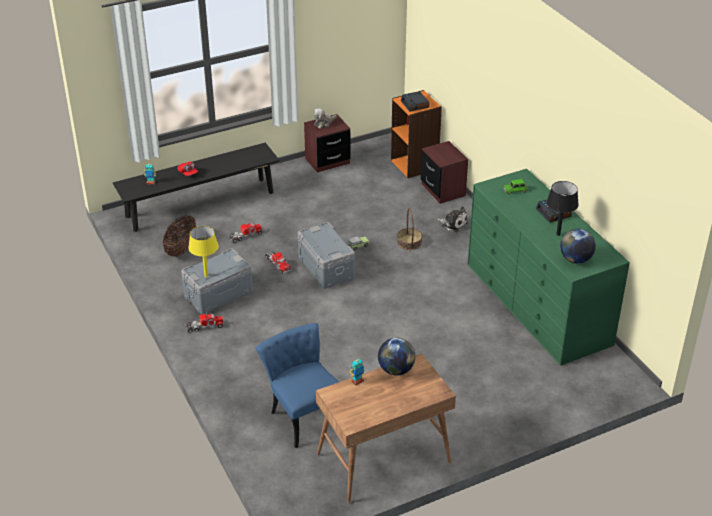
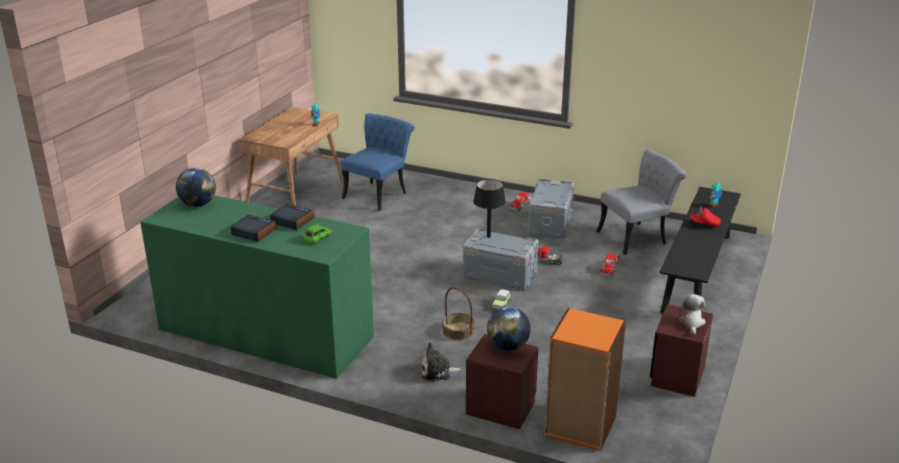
camera: 140 degrees right, 10 degrees down
(181, 248) = (637, 237): basket -> grey chair
(206, 275) = (549, 187): yellow table lamp -> none
(303, 414) = (379, 193): blue chair -> blue chair turned 75 degrees counterclockwise
(396, 370) = (295, 136): globe -> globe (508, 347)
(415, 104) = (584, 324): alarm clock -> alarm clock (292, 221)
(558, 234) = (233, 217): black table lamp -> black table lamp (488, 236)

